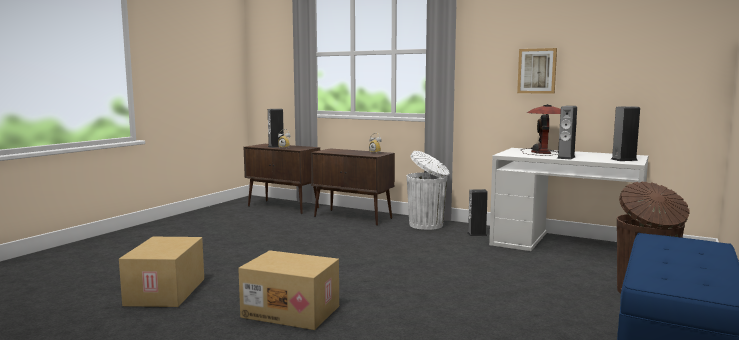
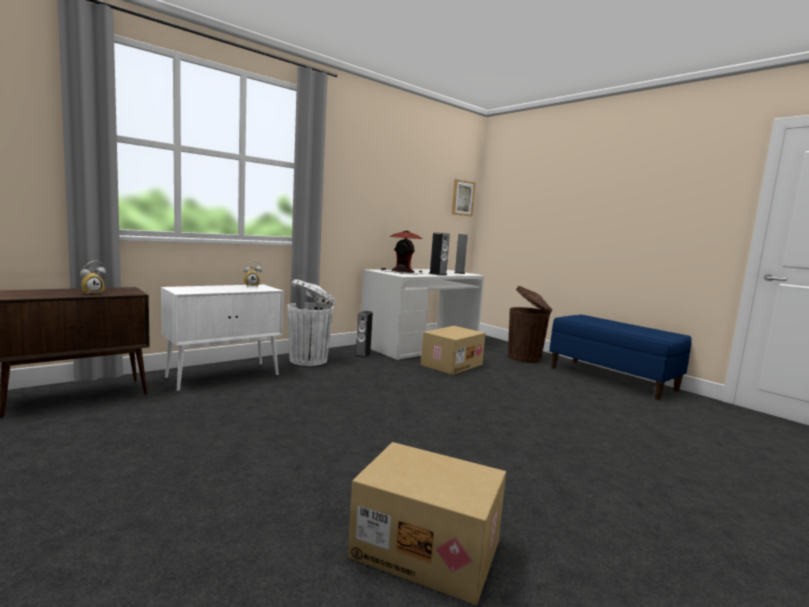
camera: 70 degrees left, 0 degrees up
(276, 146) = (62, 293): speaker -> none
(292, 311) = (532, 466): cardboard box -> cardboard box (451, 364)
(353, 217) = (224, 376): brown cabinet -> white cabinet
(537, 71) = (382, 200): picture -> picture (462, 198)

